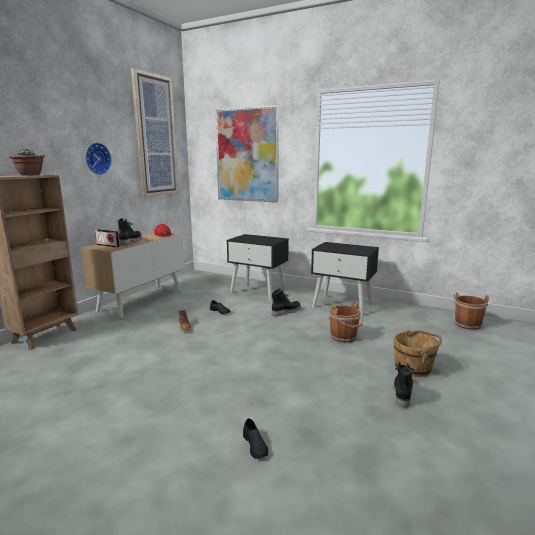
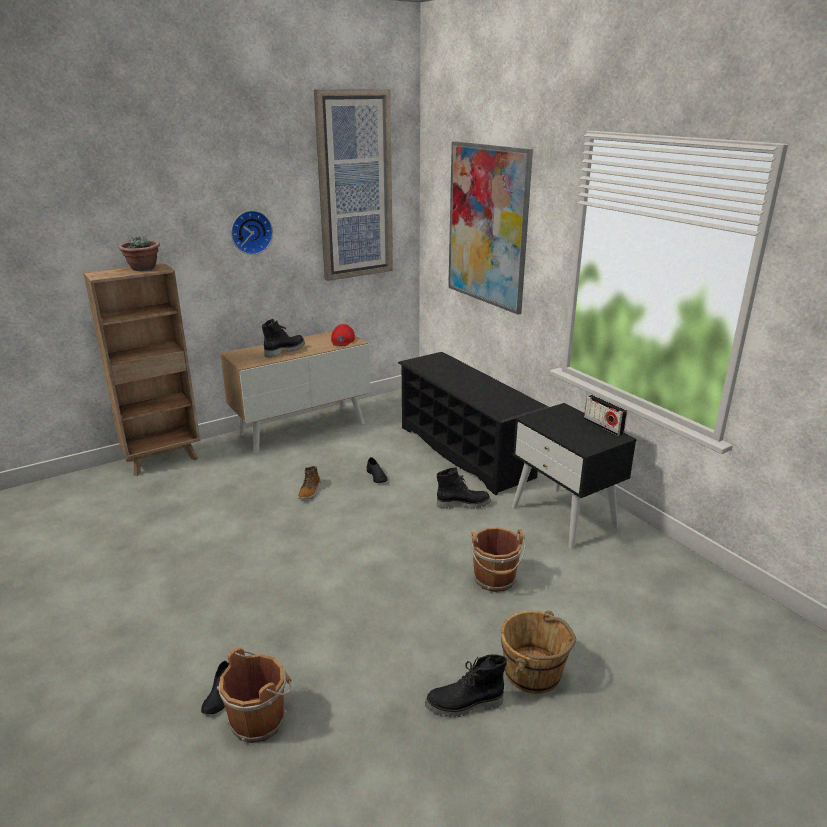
camera: 30 degrees right, 10 degrees up
(108, 245) = (251, 355): radio -> radio (603, 426)
(258, 291) = (465, 451): black nightstand -> black shoe rack
(402, 393) = (464, 705): black boot -> black boot turned 150 degrees counterclockwise
(467, 324) = (741, 627): brown bucket -> brown bucket (260, 718)

